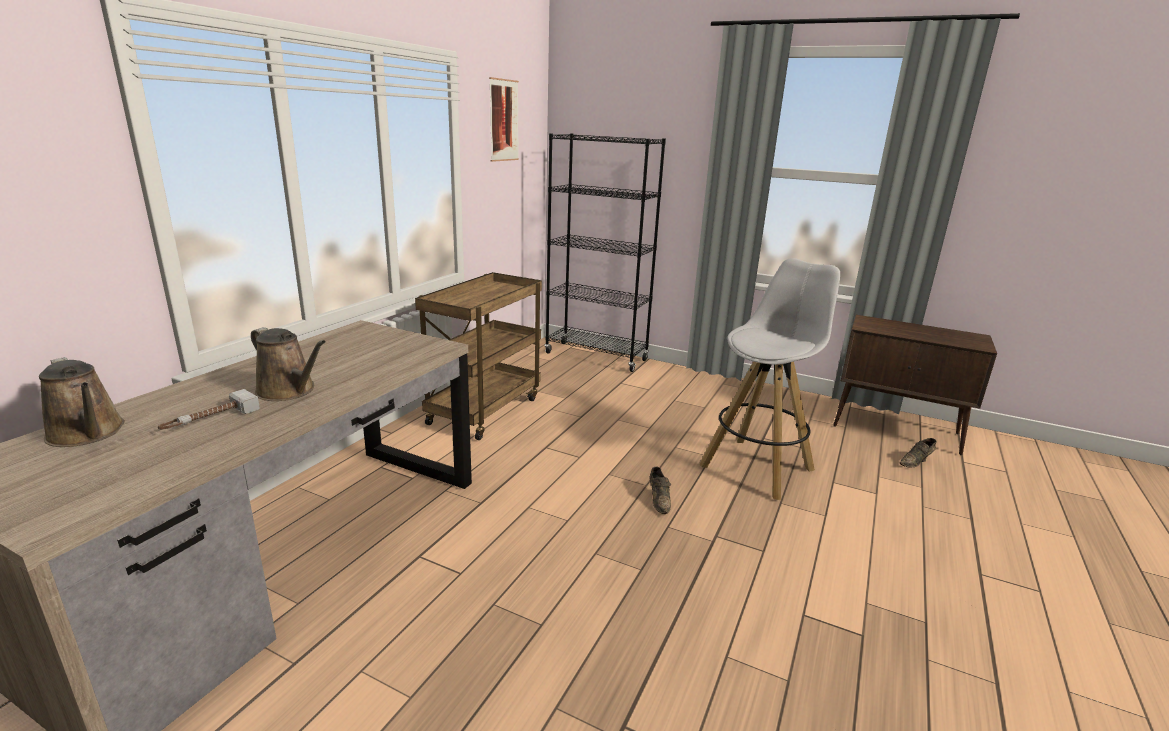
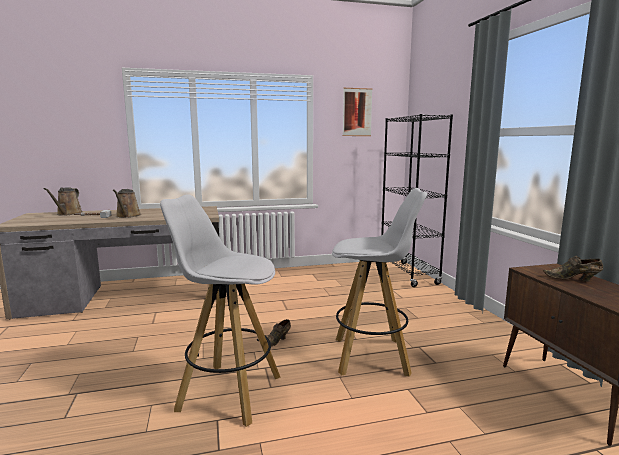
camera: 50 degrees right, 10 degrees down
(484, 410) = (292, 278): brown cart -> none
(750, 584) = (228, 392): none -> white stool
(916, 462) = (529, 420): brown shoe -> brown shoe (573, 279)

